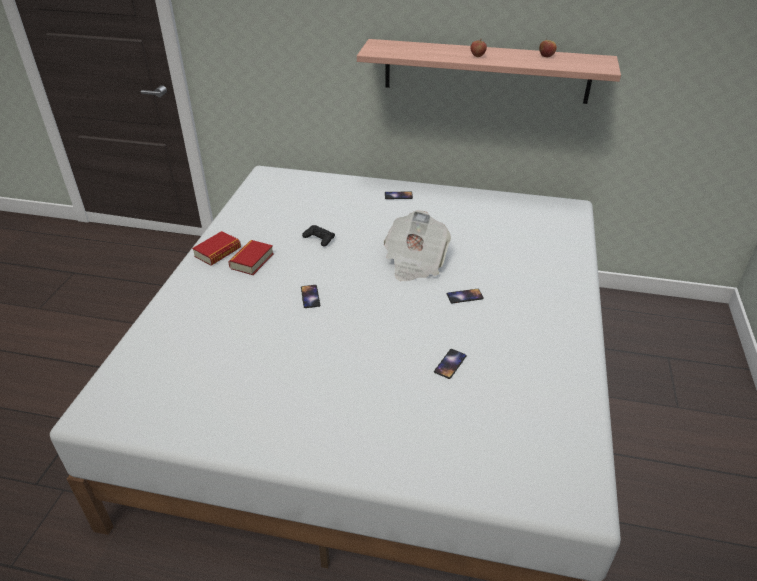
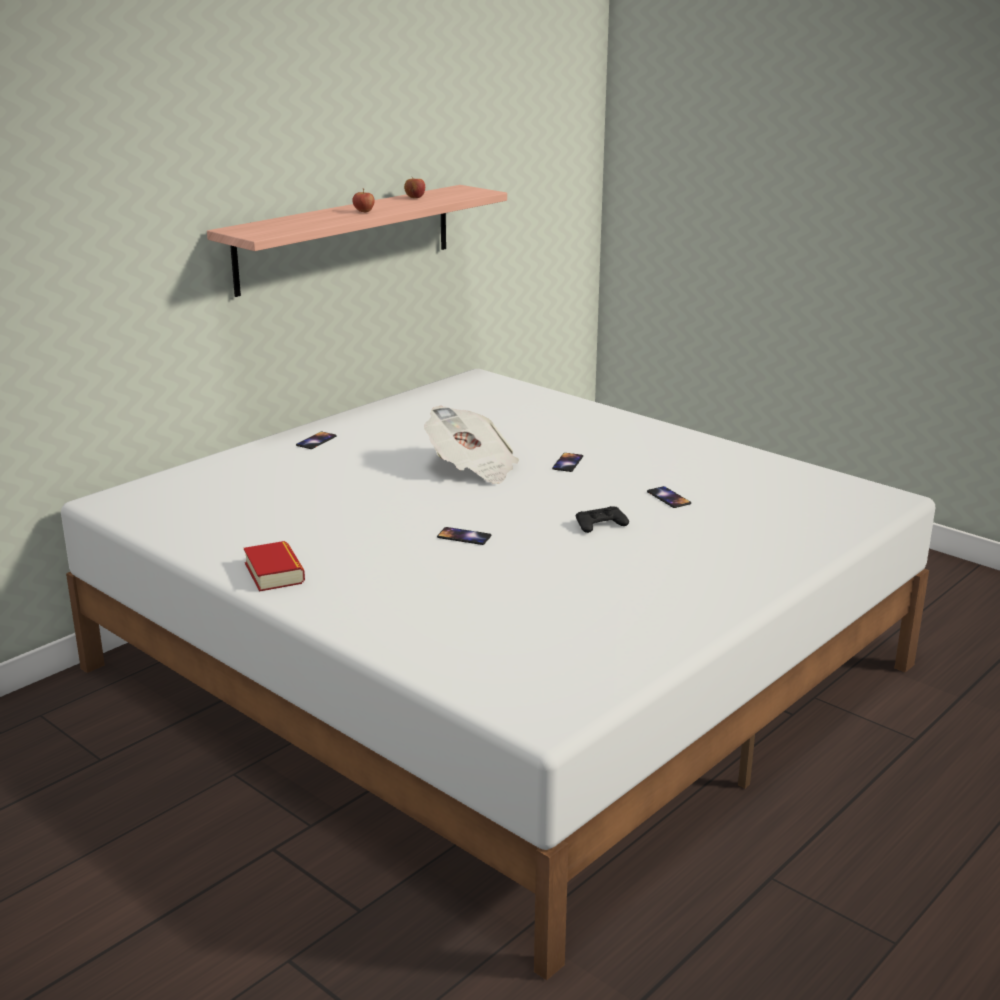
camera: 60 degrees left, 15 degrees down
(252, 261) = (332, 555): book -> none
(319, 238) = (342, 504): black game controller -> black game controller (600, 525)

